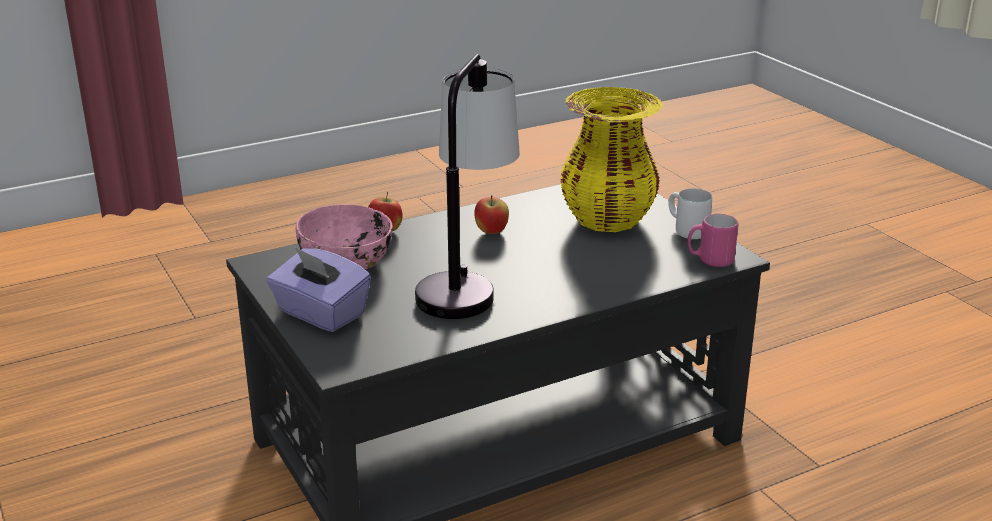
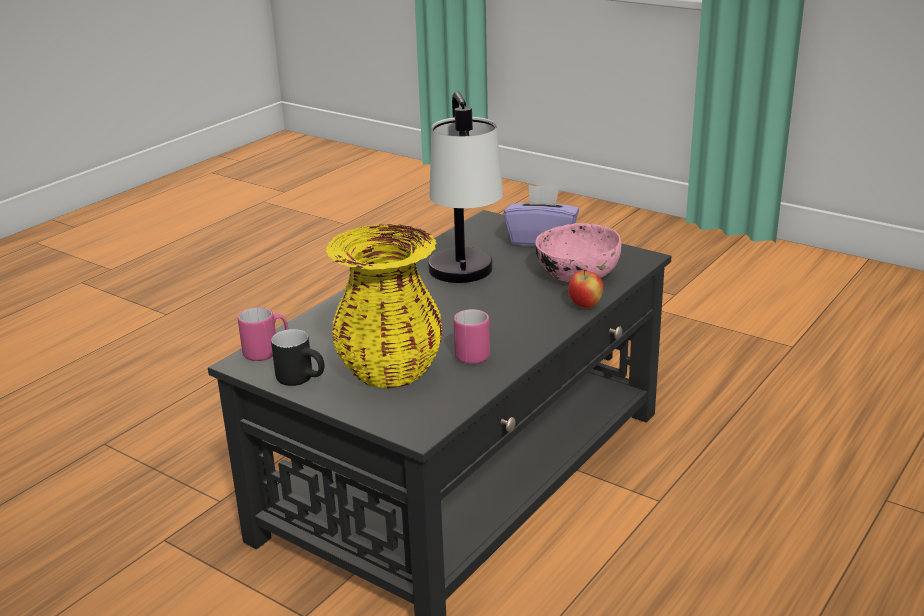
camera: 155 degrees right, 0 degrees up
(491, 232) = (491, 329): apple -> none
(529, 218) = (471, 353): none -> pink mug
(684, 231) = (303, 379): white mug -> black mug

